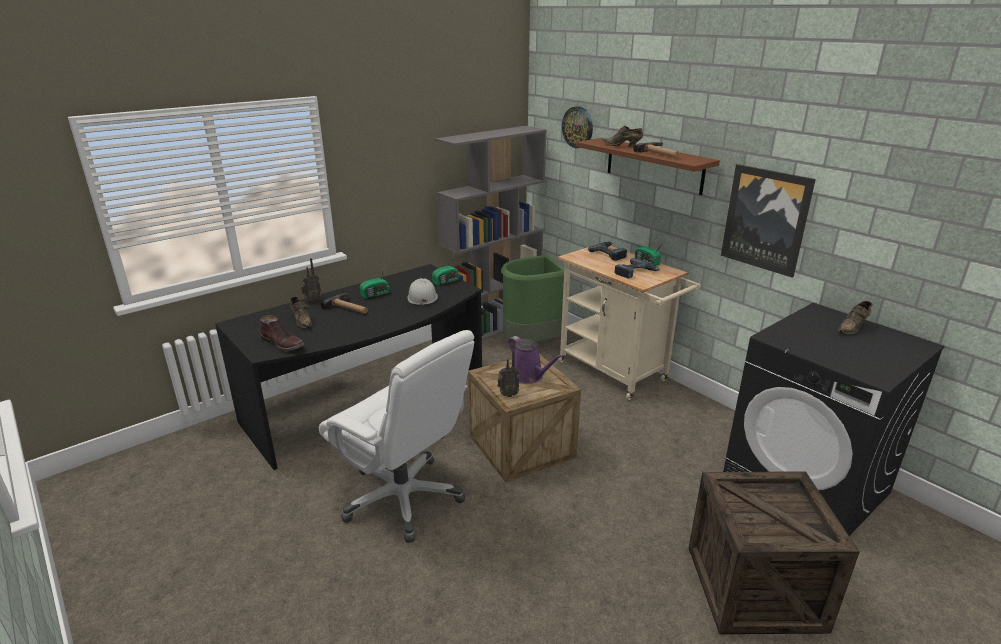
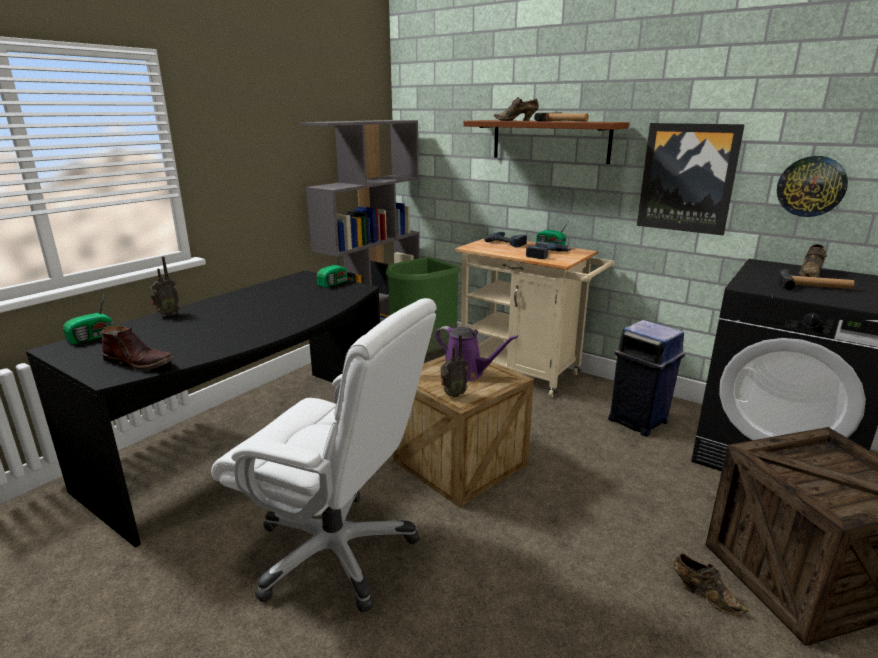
camera: 15 degrees left, 5 degrees down
(302, 321) = (159, 336): brown shoe -> brown shoe (704, 595)
(349, 308) = (221, 317): hammer -> hammer (813, 286)
(376, 294) = (251, 301): radio -> radio (93, 337)
(422, 297) = (312, 299): white hard hat -> none
(578, 127) = (455, 113): wall clock -> wall clock (811, 186)
(696, 434) = (639, 421): none -> blue trash can

